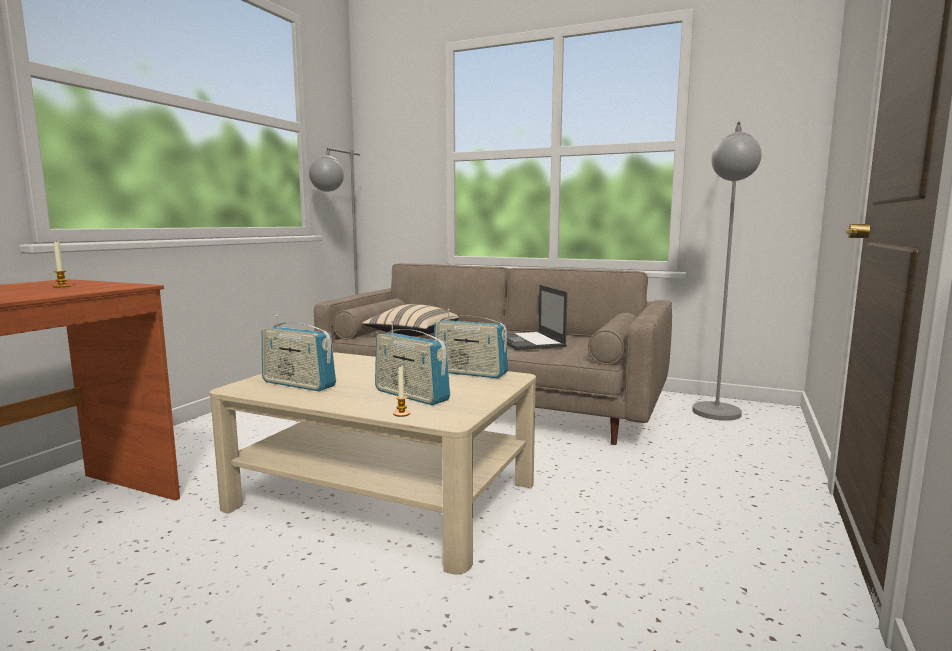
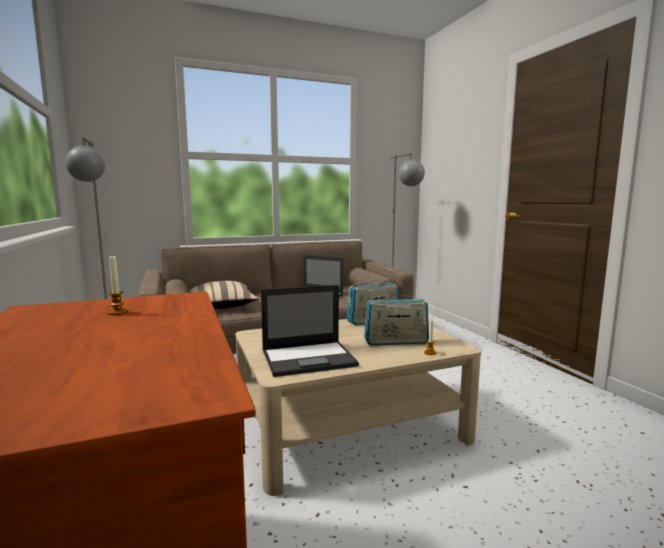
camera: 45 degrees left, 0 degrees up
(298, 384) = (309, 358): radio -> laptop

